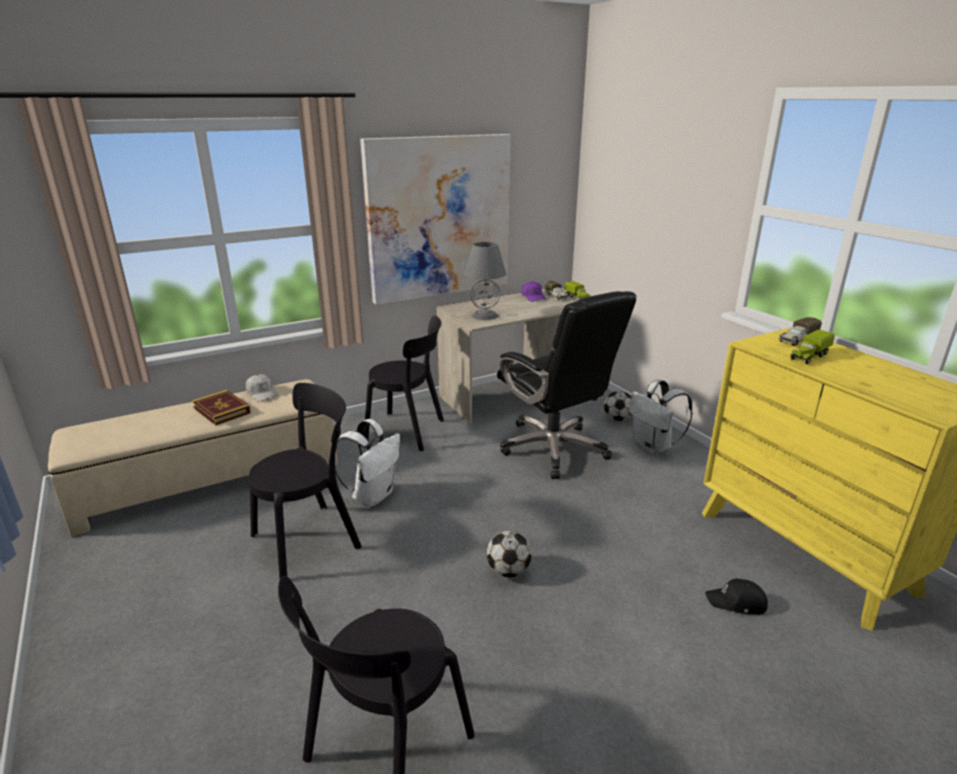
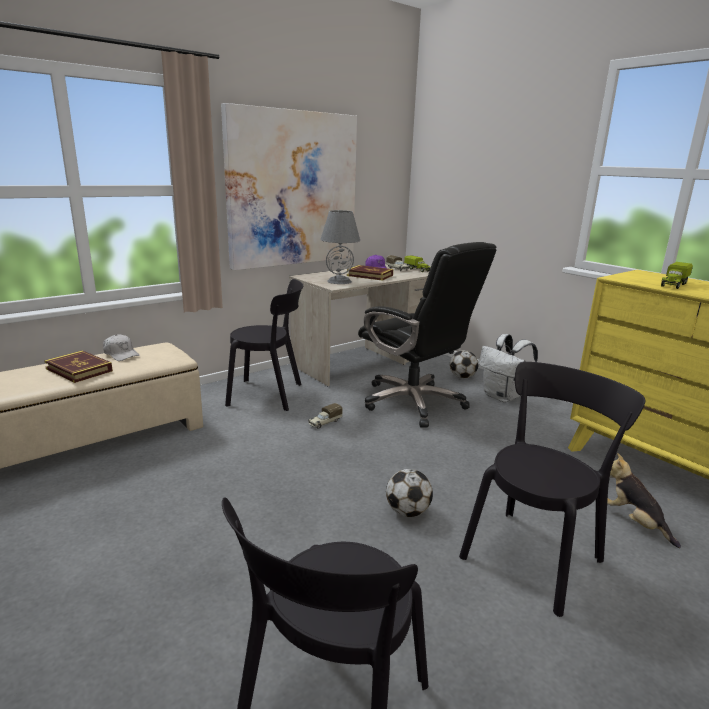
camera: 10 degrees left, 5 degrees down
(311, 539) = (189, 497): black chair -> black chair (534, 555)
(373, 495) = (247, 452): white backpack -> none
(521, 307) = (370, 275): none -> book
(737, 603) = (634, 522): black cap -> plush toy
(797, 340) = (652, 276): toy truck -> toy truck (324, 422)

